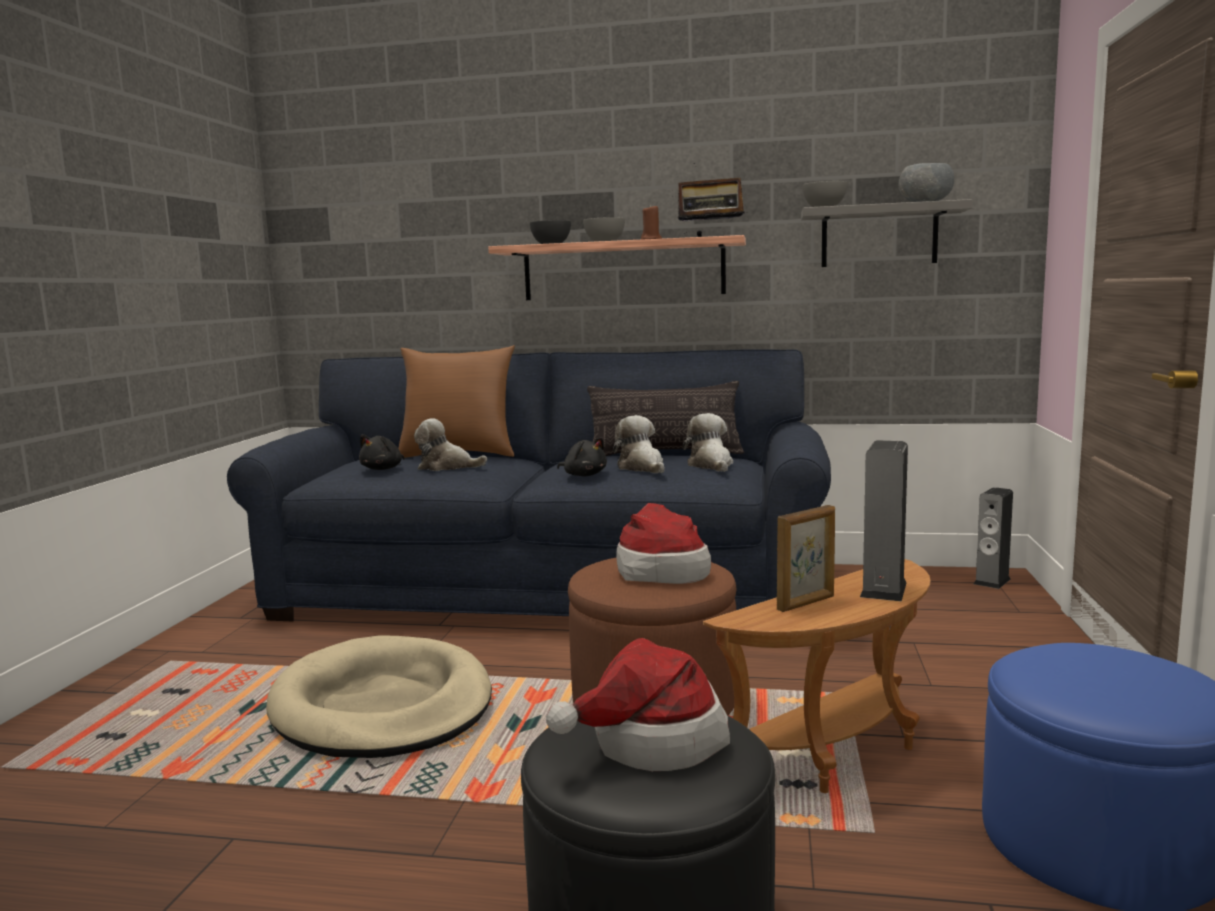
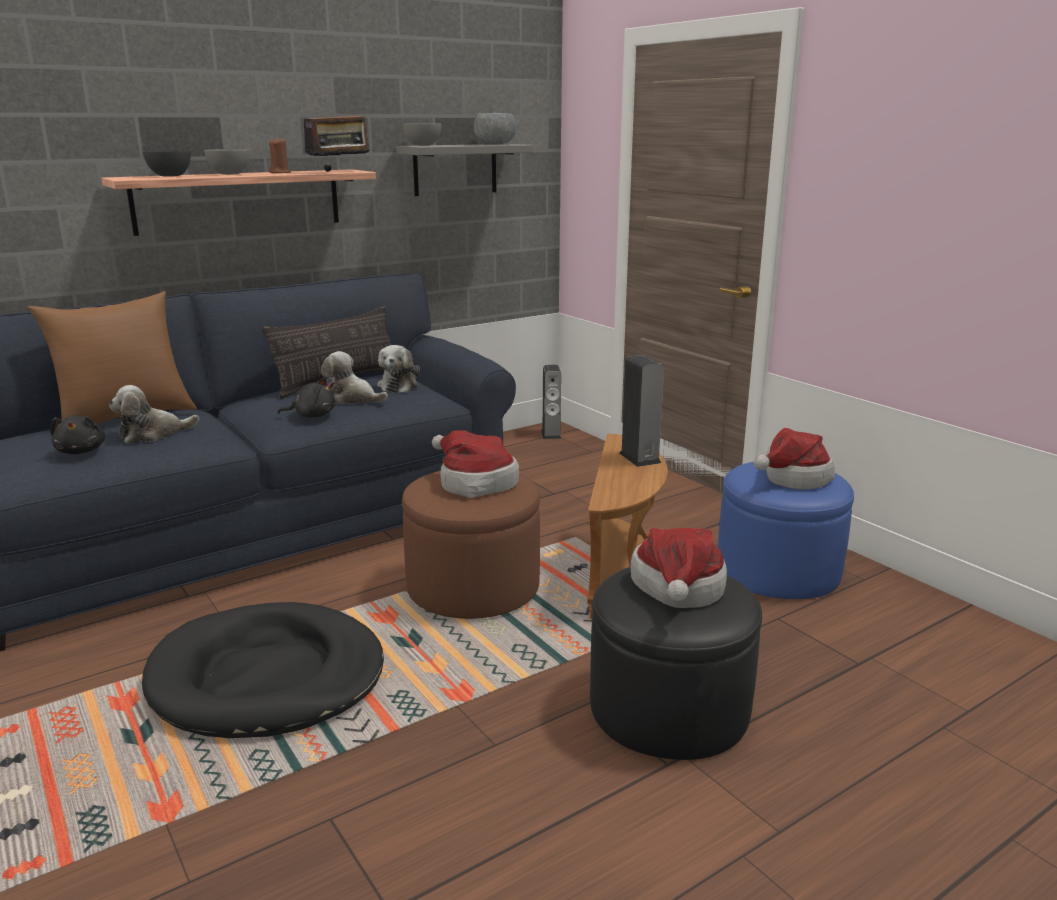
camera: 45 degrees left, 10 degrees up
(383, 706) = (267, 677): beige dog bed -> black dog bed
(711, 465) = (399, 386): plush toy -> plush toy turned 120 degrees counterclockwise
(806, 603) = (619, 479): picture frame -> none
(1112, 678) = (791, 478): none -> hat

